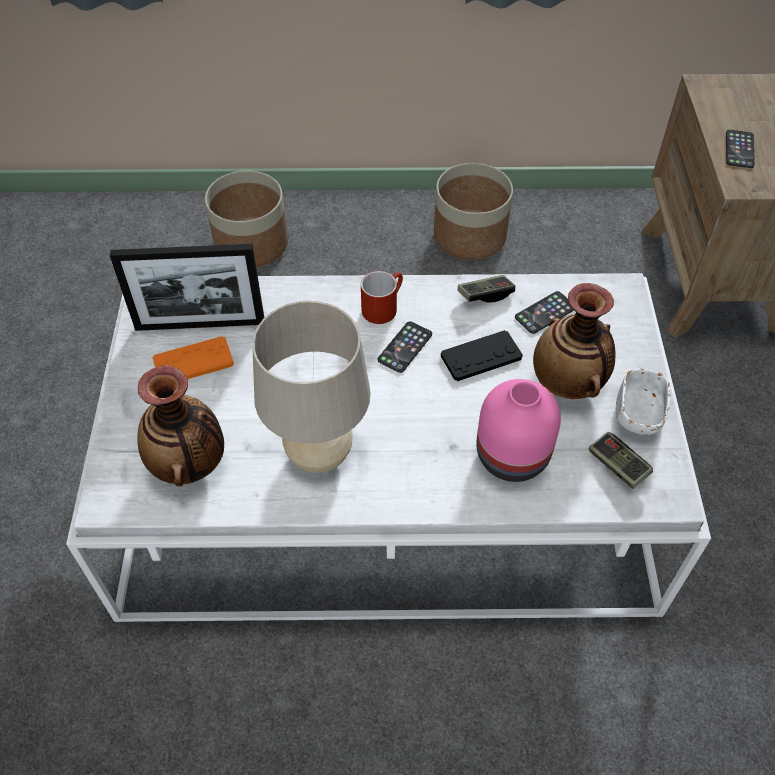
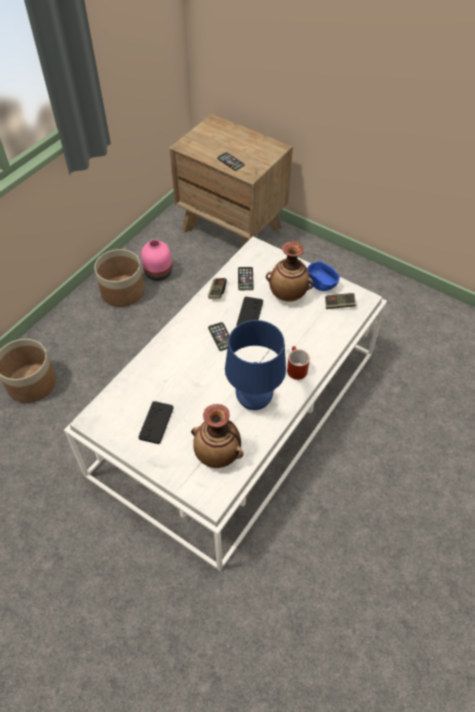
camera: 55 degrees left, 0 degrees up
(193, 362) = (156, 423): orange game controller -> black game controller
(200, 324) = (134, 408): picture frame -> none
(319, 455) = (254, 400): beige table lamp -> blue table lamp
(383, 306) = (189, 331): red mug -> red mug (295, 368)
(510, 455) = (307, 334): pink vase -> pink vase (157, 273)
(638, 415) = (321, 283): white bowl -> blue bowl

